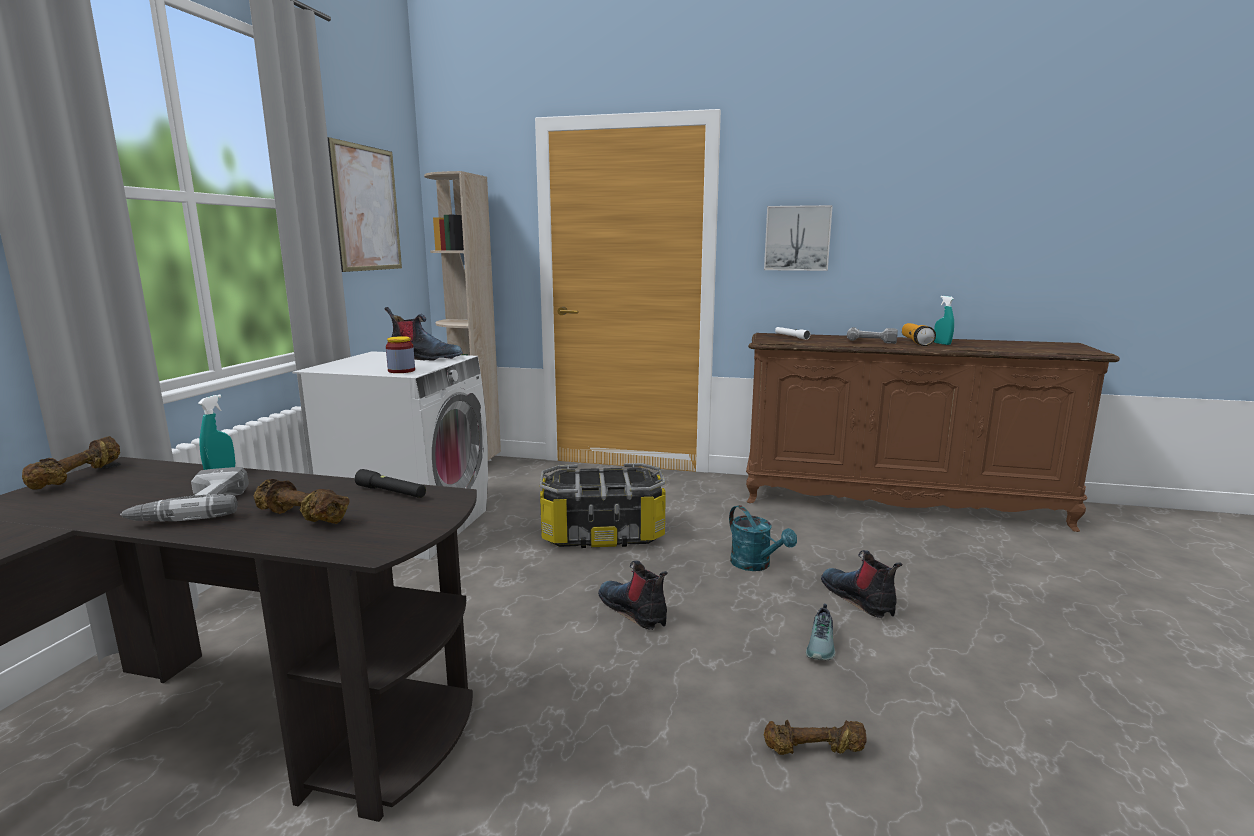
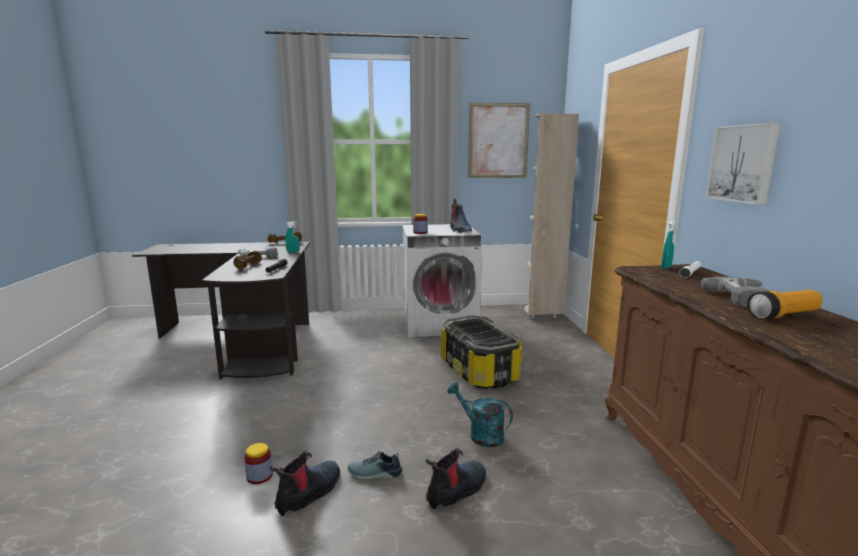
camera: 70 degrees right, 0 degrees up
(634, 611) = (385, 399): boot -> boot (309, 493)
(756, 565) = (480, 434): turquoise watering can -> turquoise watering can turned 90 degrees clockwise
(814, 751) = (259, 476): brown dumbbell -> jar
(942, 344) = (807, 327): turquoise spray bottle -> turquoise spray bottle (666, 267)

